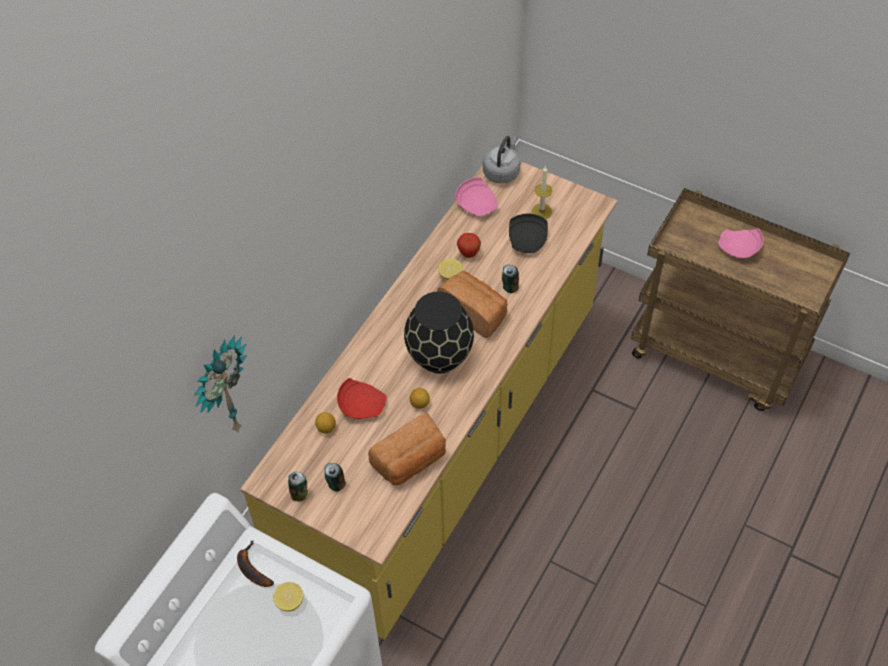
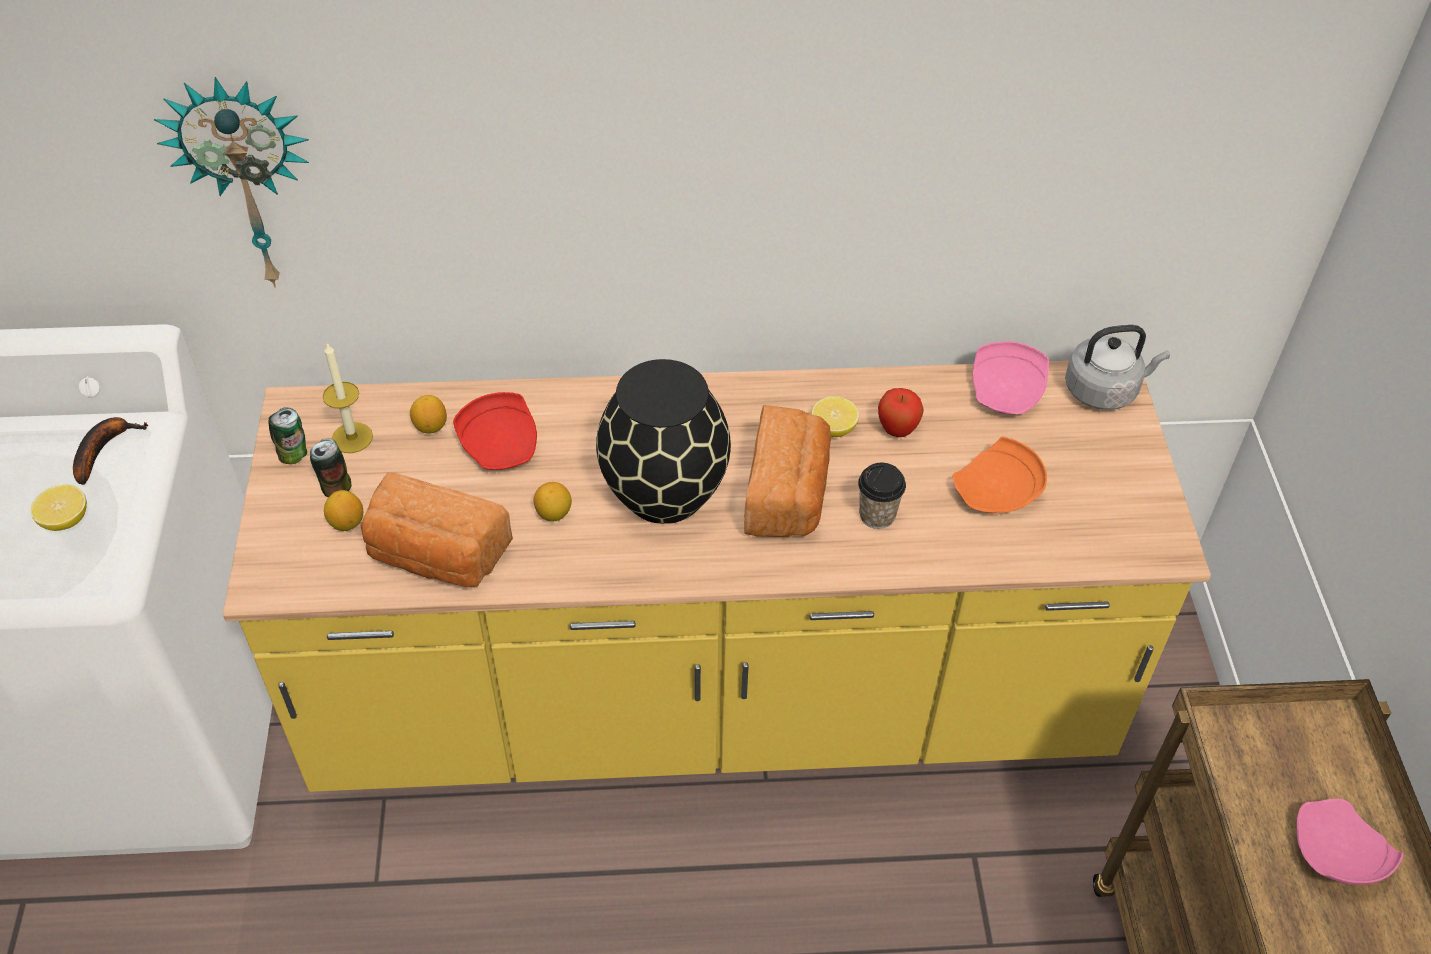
camera: 55 degrees right, 5 degrees down
(362, 489) = (346, 523): none -> lemon
(509, 287) = (877, 515): can -> cup
(528, 240) = (997, 492): black plate -> orange plate
(541, 211) = (1076, 481): candle -> candle (352, 437)

